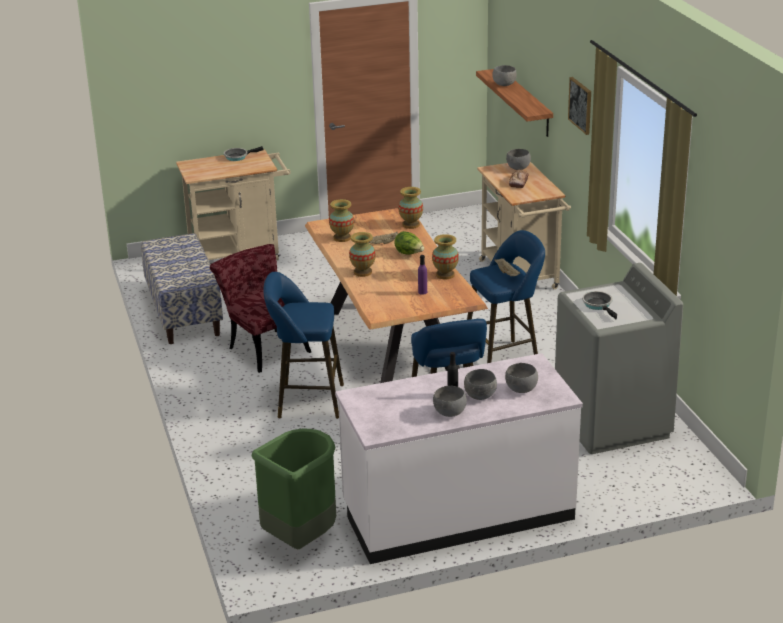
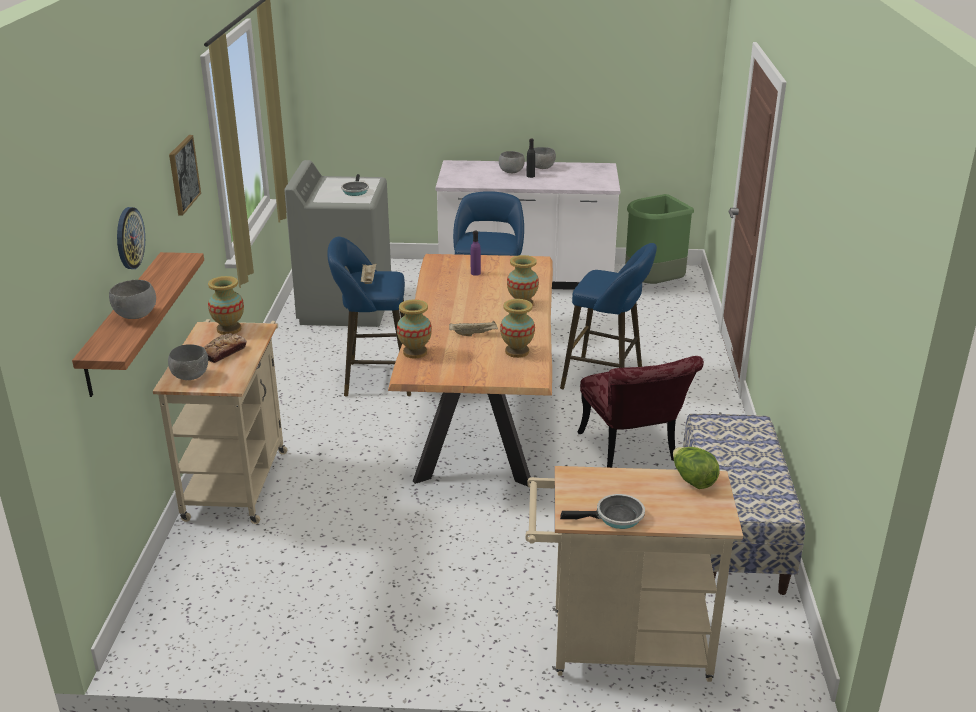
camera: 160 degrees left, 0 degrees up
(409, 254) = (452, 315): lettuce -> lettuce (692, 480)
(445, 275) = (436, 285): vase -> vase (229, 329)
(521, 390) = (478, 171): grey bowl -> none
(537, 72) = (129, 238): none -> wall clock

